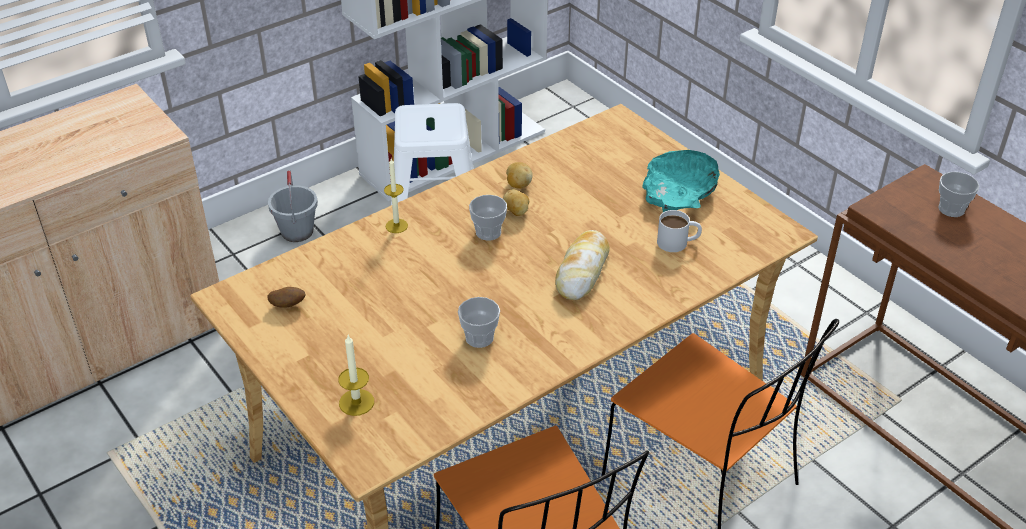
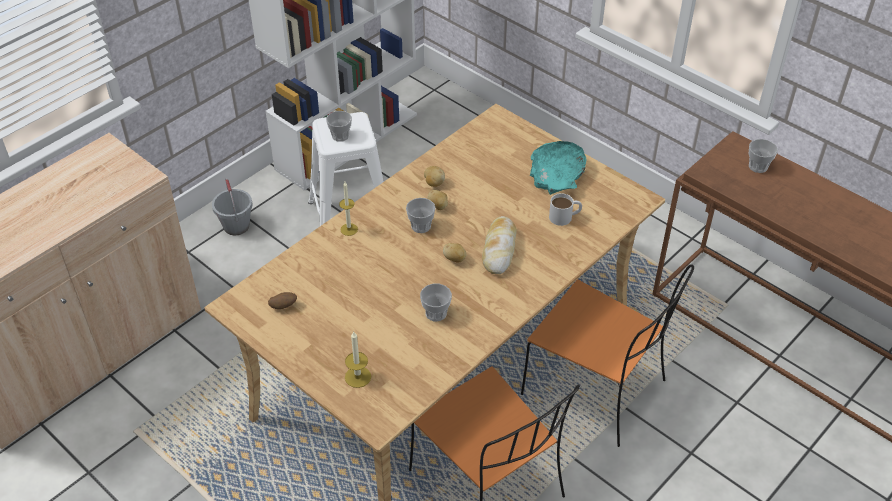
camera: 10 degrees left, 5 degrees up
(425, 127) = (340, 136): none -> cup
(521, 276) = (454, 259): none -> potato

